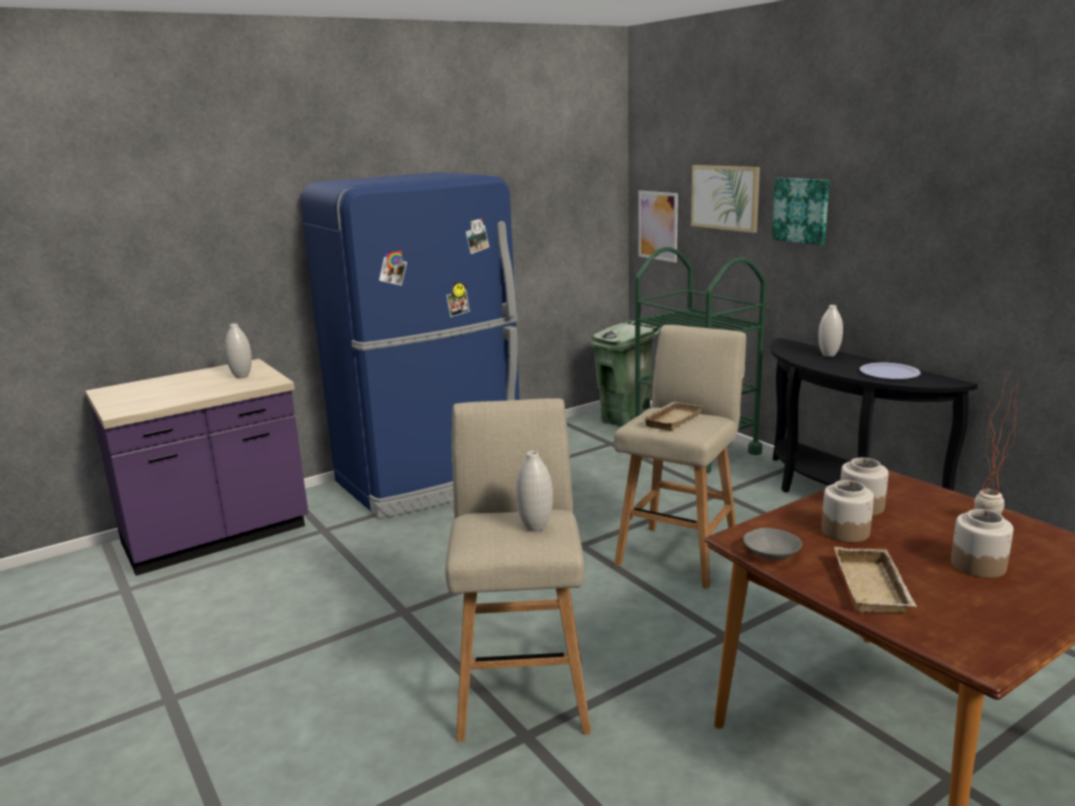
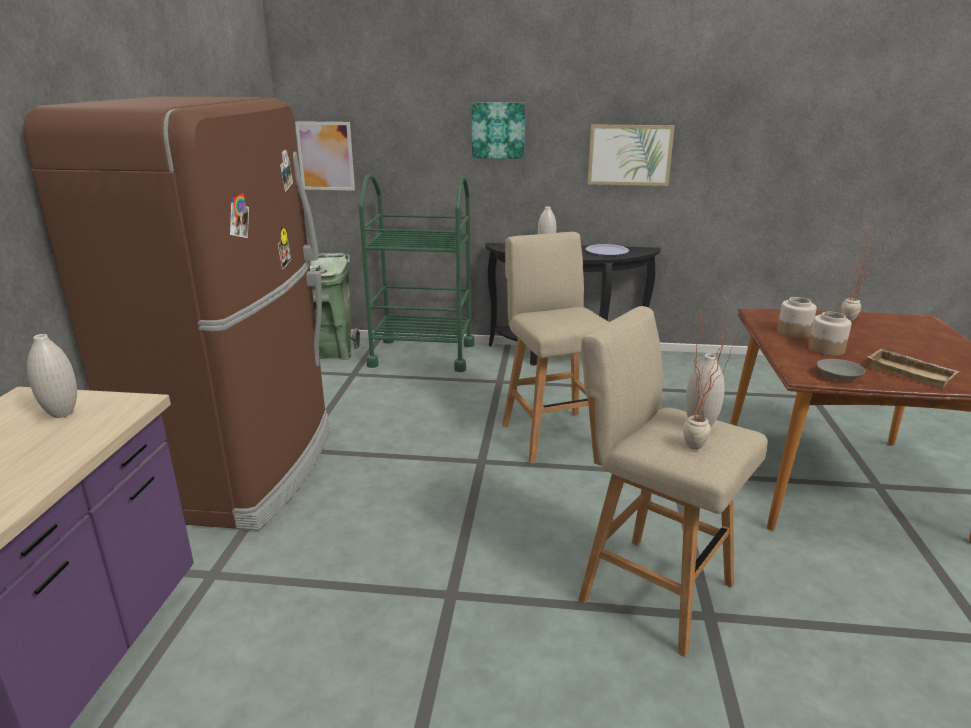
camera: 50 degrees left, 5 degrees up
(433, 479) = (243, 468): blue fridge -> brown fridge
(497, 538) = (702, 447): none -> potted plant
(671, 419) = (563, 318): beige tray -> none
(725, 197) = (411, 123): picture -> picture (629, 155)
(978, 565) = (901, 342): jar -> none

